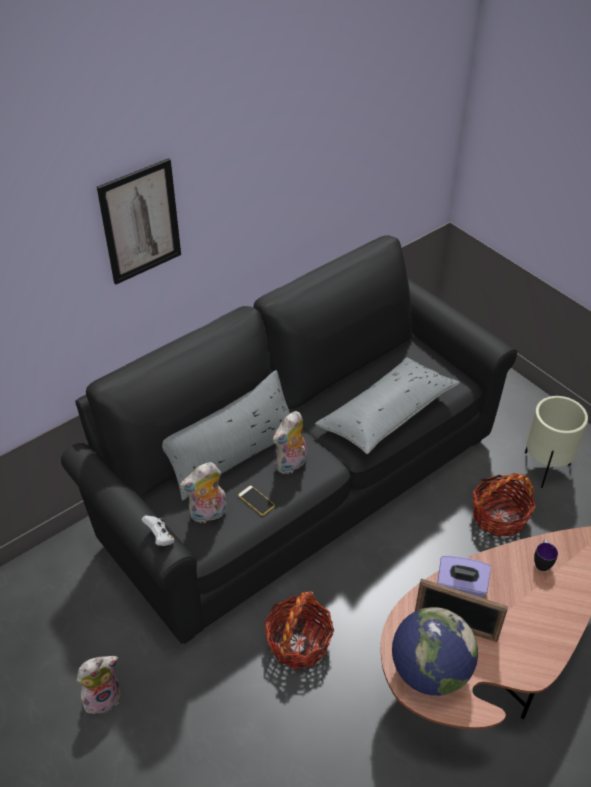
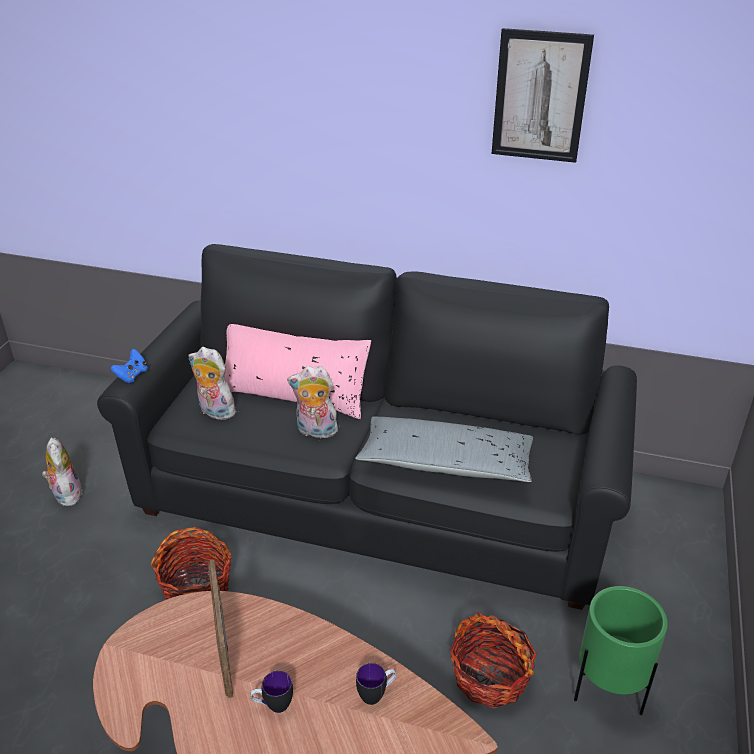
camera: 55 degrees right, 10 degrees down
(102, 696) = (66, 494): plush toy -> plush toy turned 135 degrees counterclockwise
(140, 222) = (313, 120): picture -> picture (540, 96)
(160, 537) = (132, 375): white game controller -> blue game controller
(232, 455) = (294, 394): grey pillow -> pink pillow
(256, 500) = (253, 430): phone -> none
(430, 671) = (152, 654): globe -> none
(461, 587) = (282, 633): purple tissue box -> none
(518, 620) = (273, 705): none -> mug
(545, 468) = (607, 691): beige planter -> green planter

